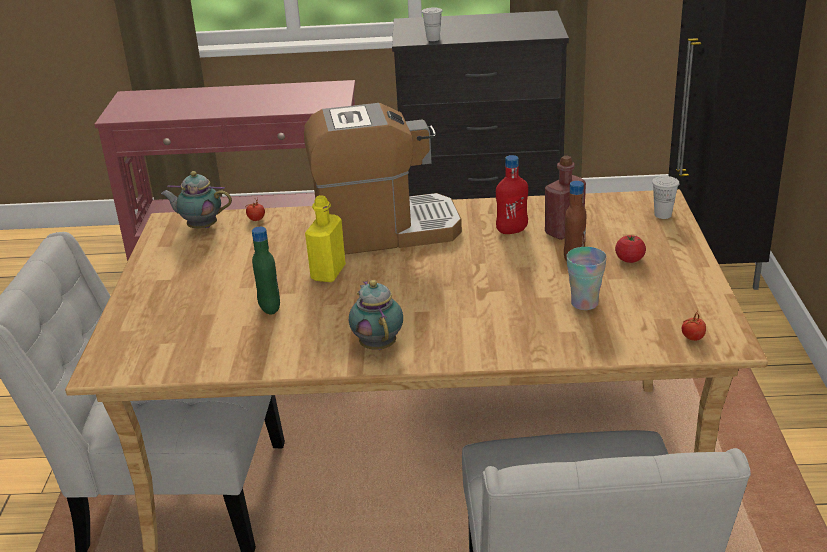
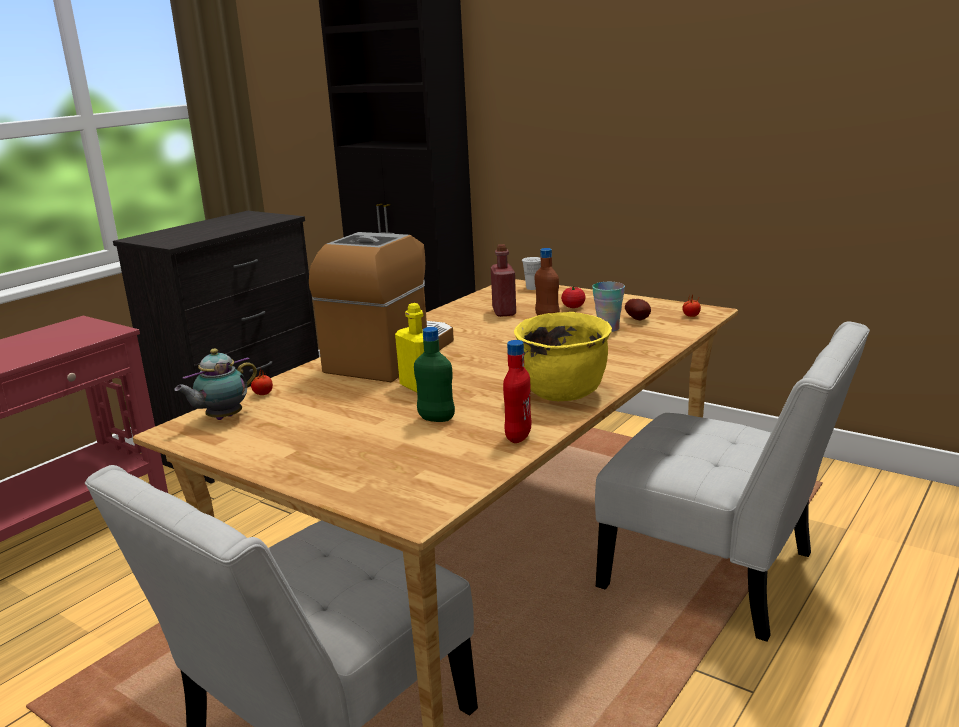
camera: 55 degrees left, 10 degrees down
(378, 344) = (563, 393): teapot -> yellow cooking pot
(433, 39) = (195, 238): white cup -> none
(512, 231) = (474, 323): red bottle -> red bottle (518, 437)
(636, 310) = (638, 319): none -> potato

